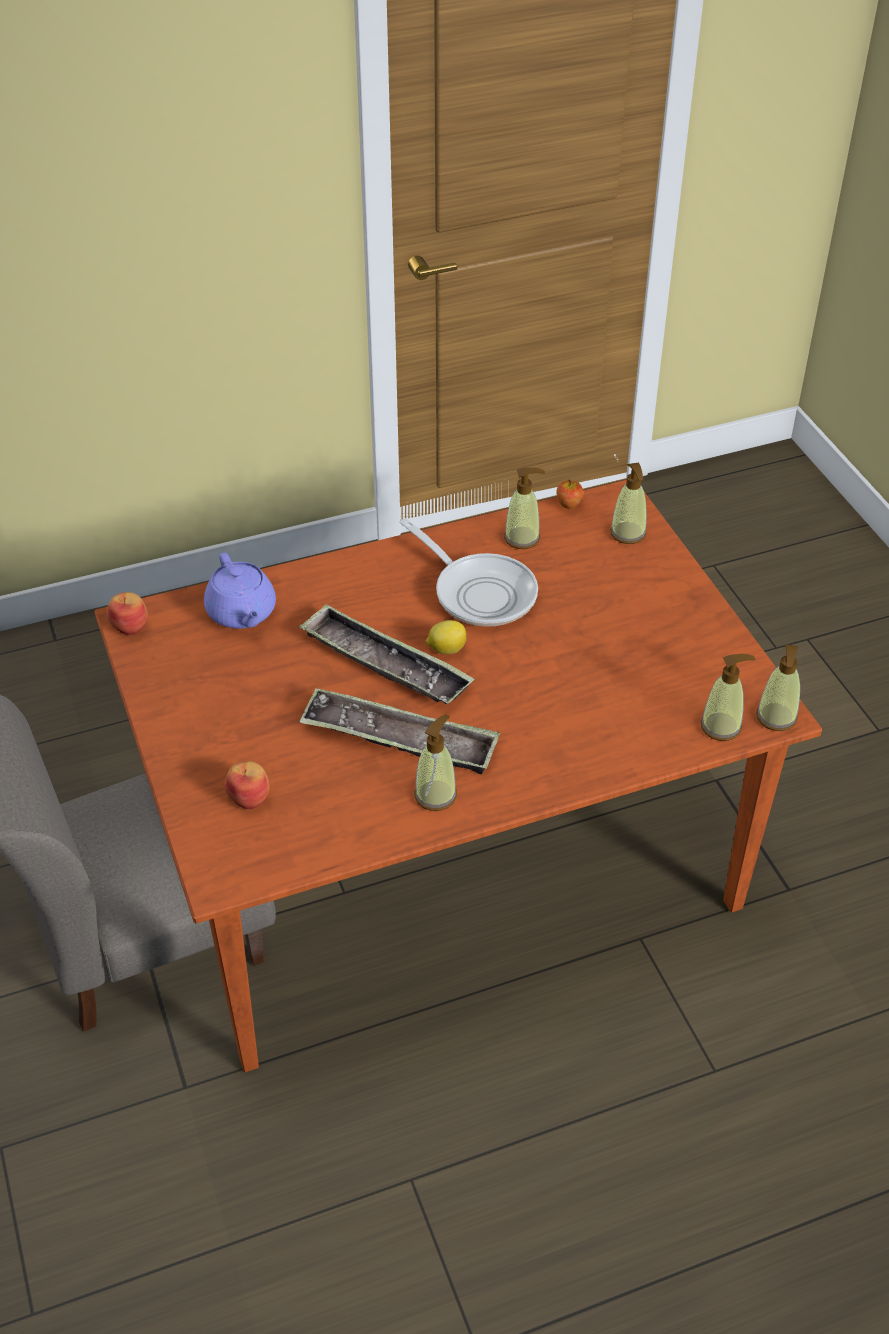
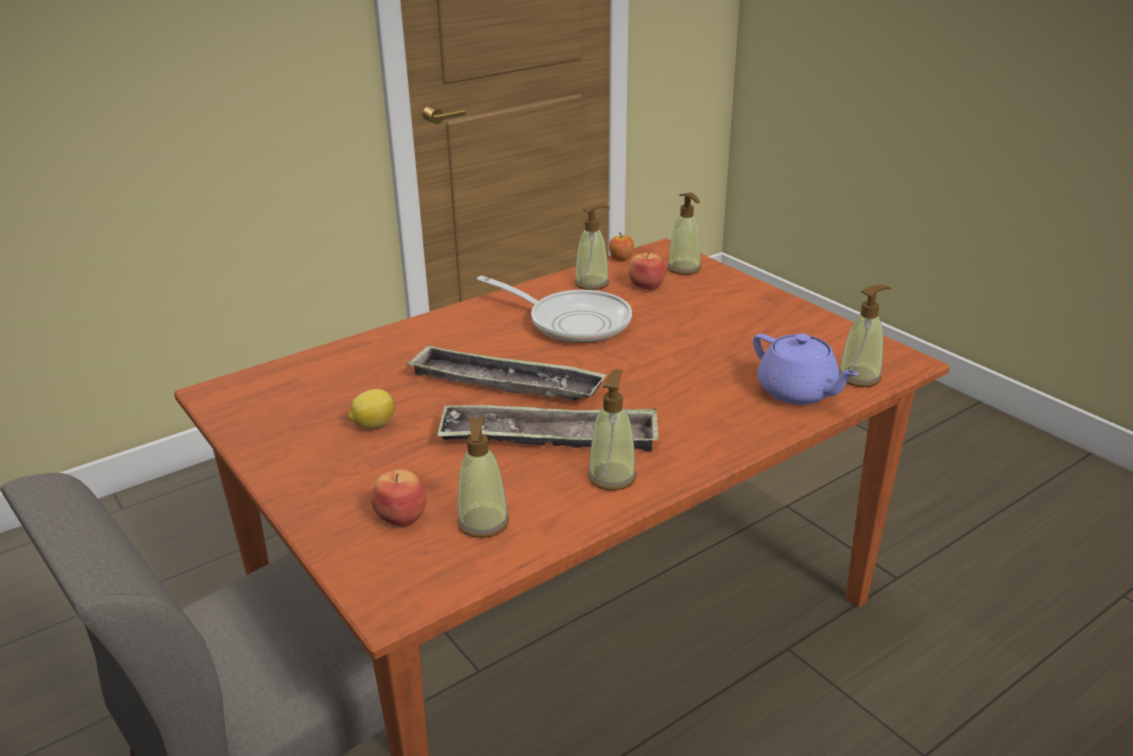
camera: 15 degrees left, 15 degrees down
(130, 626) = (218, 397): apple -> apple (646, 285)
(242, 613) = (339, 370): purple teapot -> purple teapot (798, 392)
(446, 649) = (561, 364): lemon -> lemon (373, 425)
(776, 717) = (903, 363): soap dispenser -> soap dispenser (483, 523)

